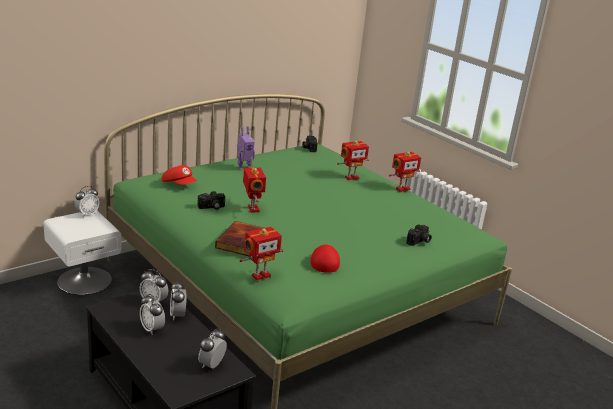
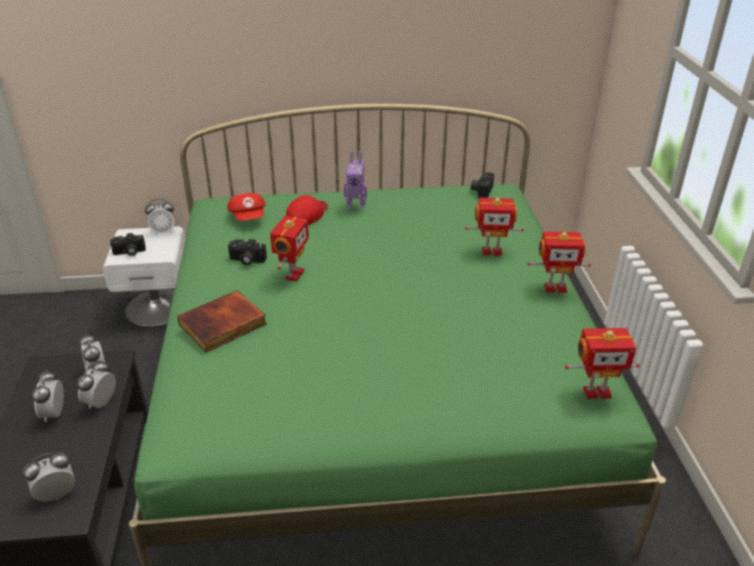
camera: 35 degrees right, 10 degrees up
(260, 275) = (183, 385): toy robot -> toy robot (596, 391)
(324, 261) = (292, 388): red cap -> red cap (307, 214)
(419, 241) = (476, 394): camera -> camera (129, 252)

